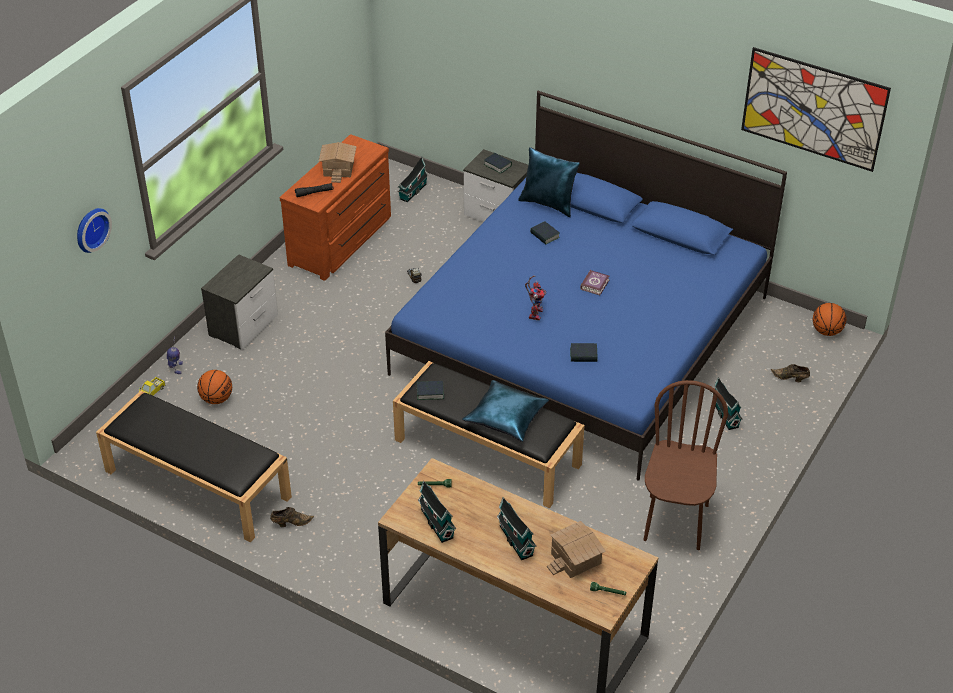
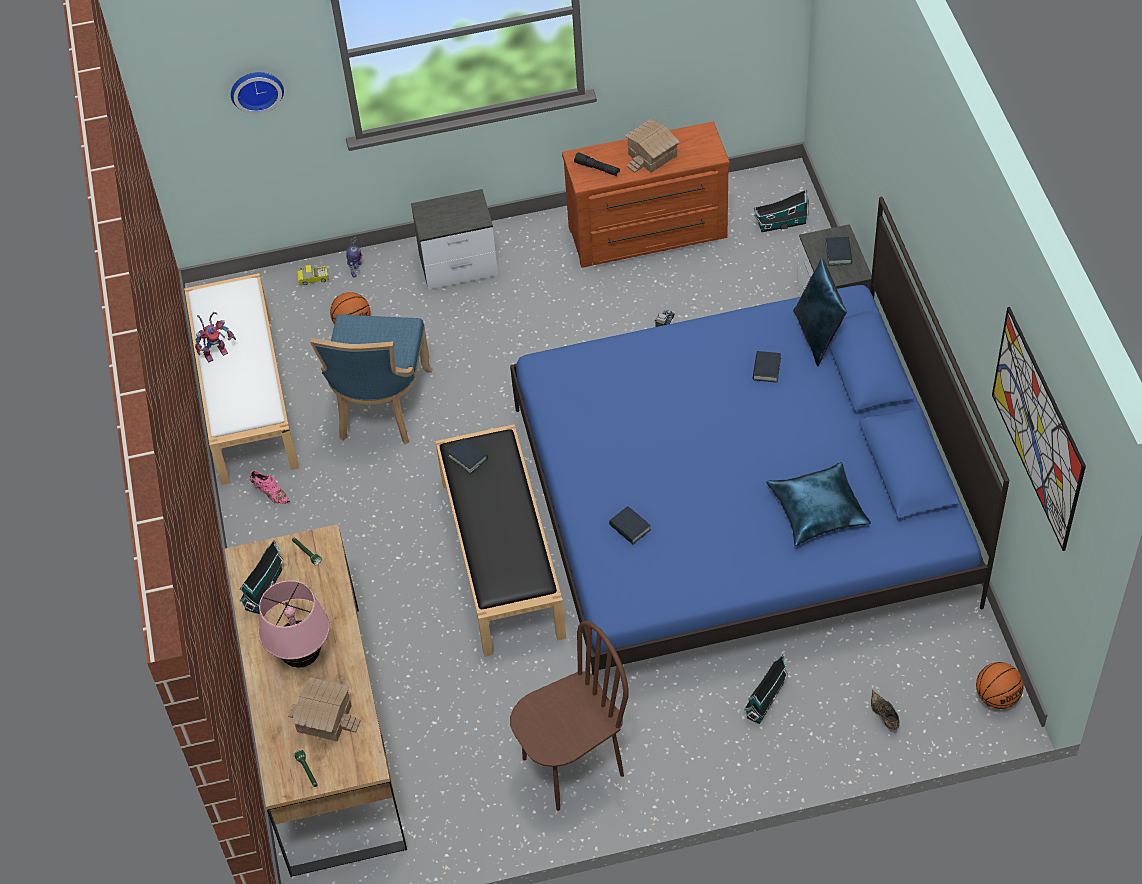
camera: 50 degrees right, 10 degrees up
(196, 484) = (245, 396): black bench -> white bench
(291, 523) = (270, 493): brown shoe -> pink shoe
(299, 429) = (380, 407): none -> blue chair
(506, 417) = (499, 536): blue pillow -> blue pillow (818, 511)
(515, 539) = (302, 657): toy house -> pink table lamp
(534, 312) = (645, 447): toy robot -> toy robot (216, 351)
(595, 284) = (742, 461): book -> none

